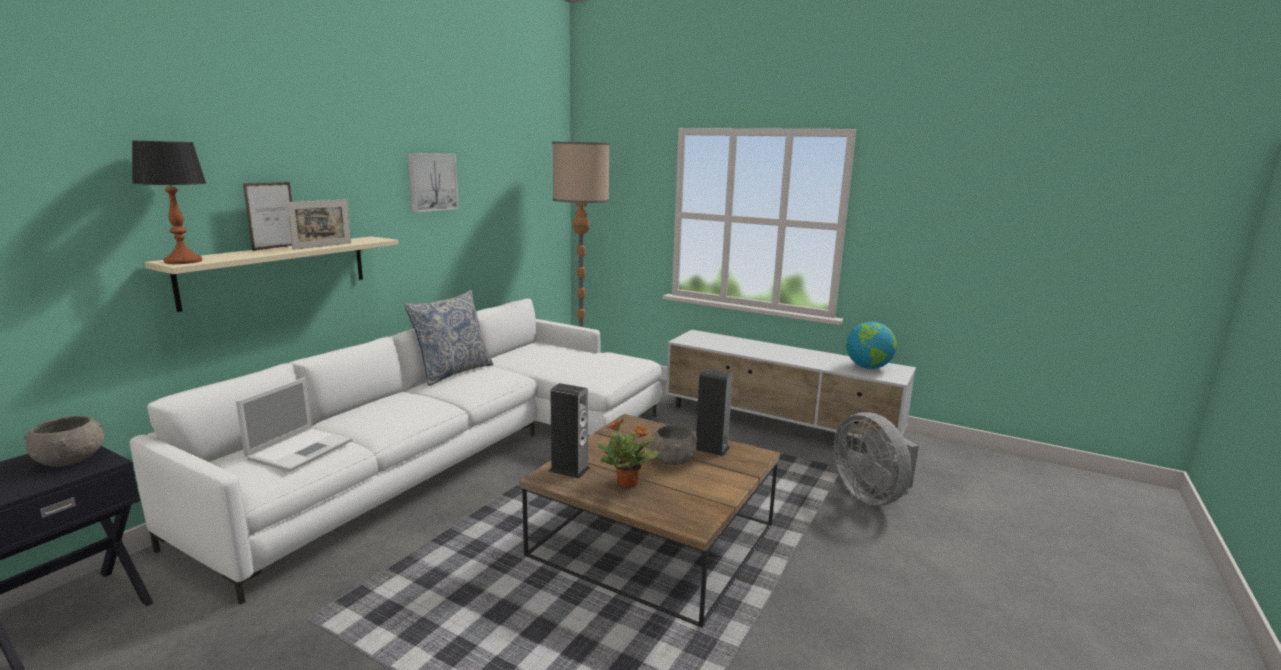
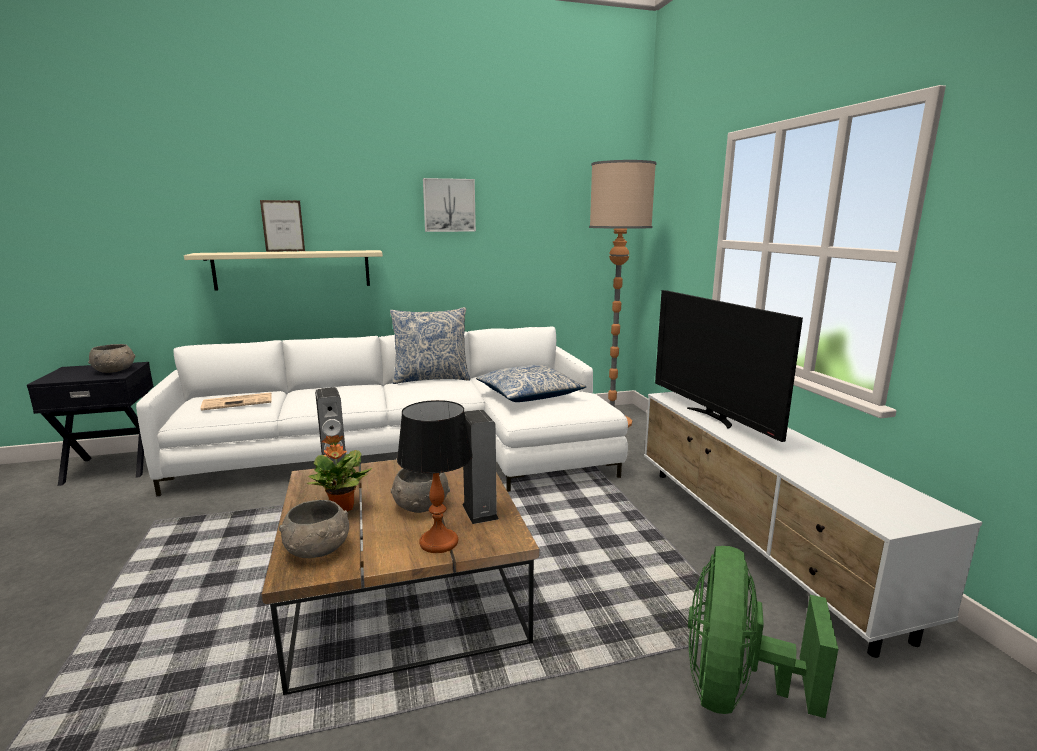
camera: 45 degrees right, 0 degrees up
(183, 261) = (205, 253): table lamp -> table lamp (439, 542)
(301, 449) = (239, 402): laptop -> newspaper
(322, 246) = (314, 252): picture frame -> none
(573, 364) = (528, 395): none -> pillow
(676, 509) = (318, 550): none -> grey bowl
(734, 348) = (712, 417): none -> television
(868, 367) = (872, 493): globe -> none
(871, 495) = (736, 689): grey fan -> green fan

